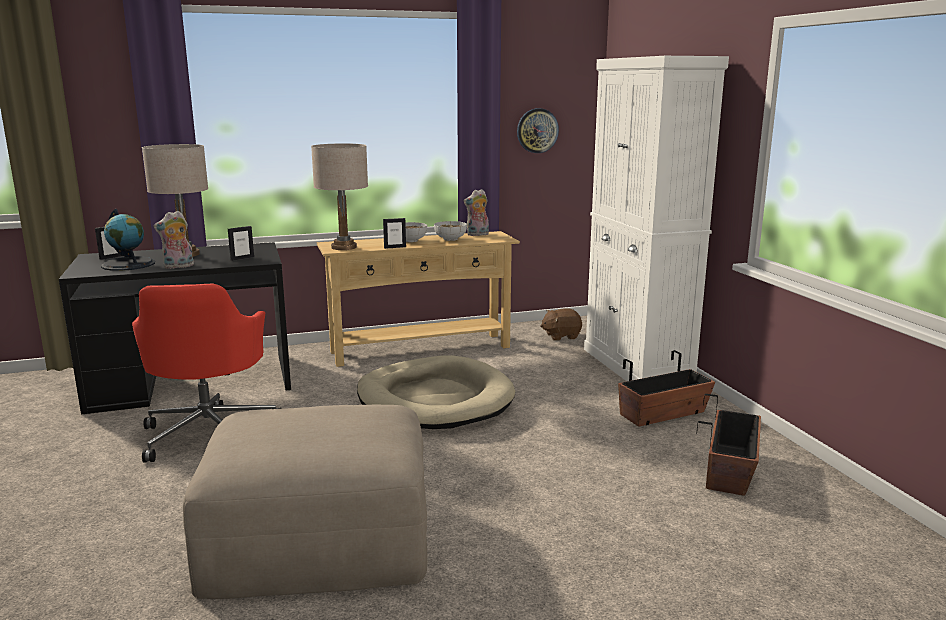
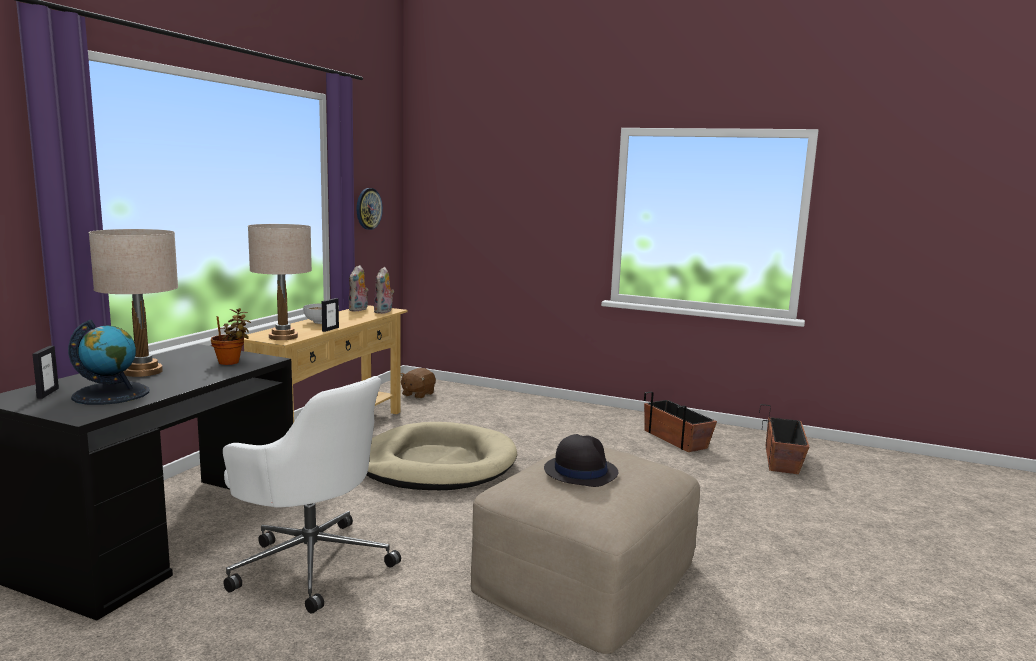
camera: 50 degrees left, 5 degrees down
(178, 266) = (190, 382): plush toy -> plush toy (384, 312)
(210, 433) = (311, 563): red office chair -> white office chair
(242, 258) = (231, 362): picture frame -> potted plant
(299, 422) = (580, 471): none -> black hat
(450, 239) = (350, 316): bowl -> none
(637, 366) = (510, 400): white cabinet -> none
(663, 414) = (586, 422): planter -> planter (782, 459)

